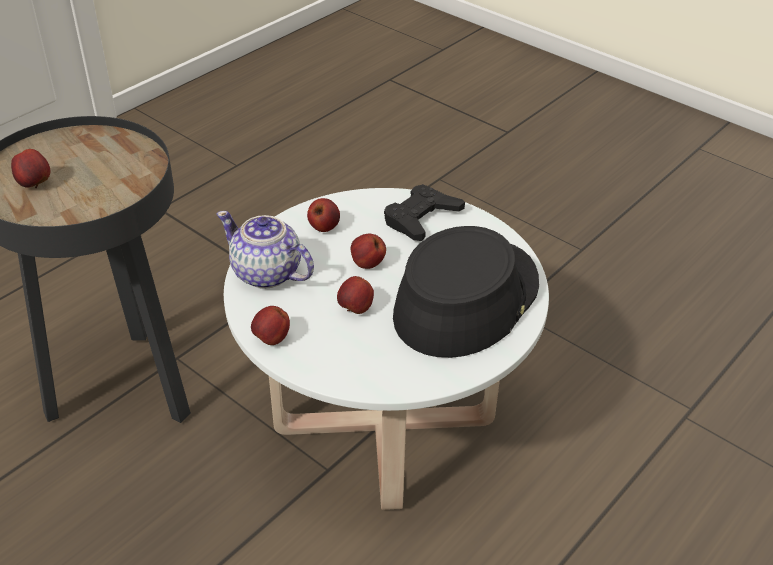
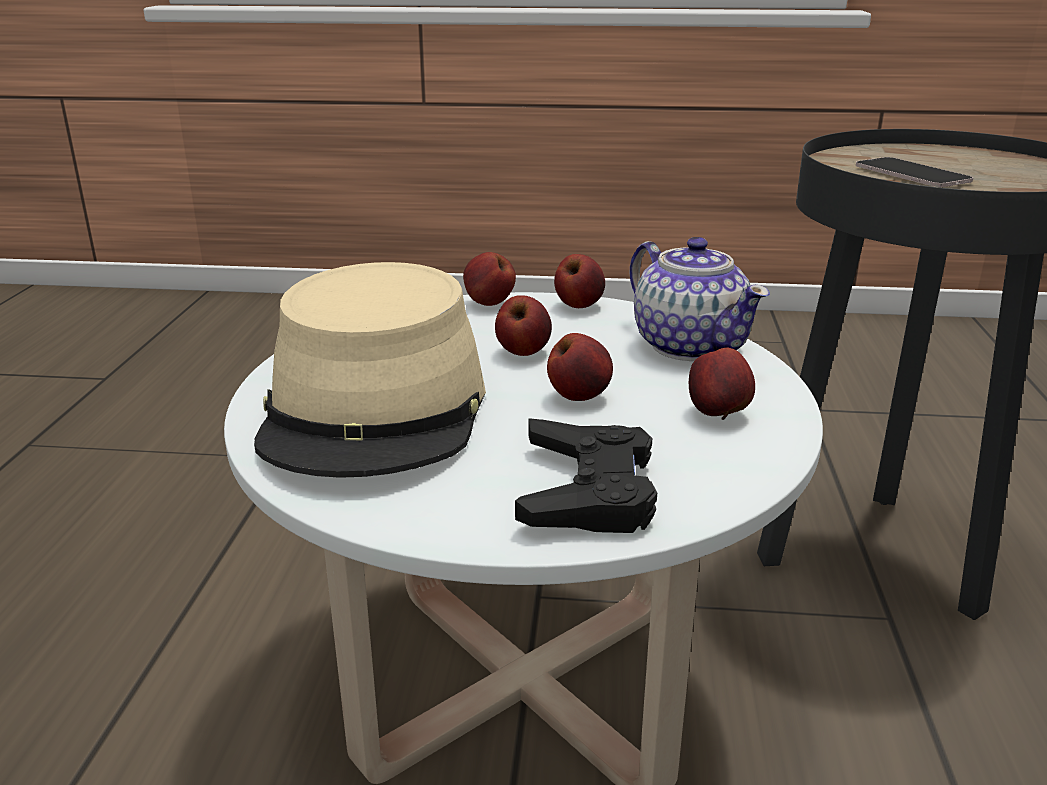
camera: 145 degrees right, 15 degrees down
(35, 184) = (955, 160): apple -> apple (488, 303)
(101, 180) = (911, 174): none -> phone
(267, 274) = (689, 345): teapot -> teapot turned 60 degrees clockwise
(465, 299) = (376, 408): black hat -> beige hat

